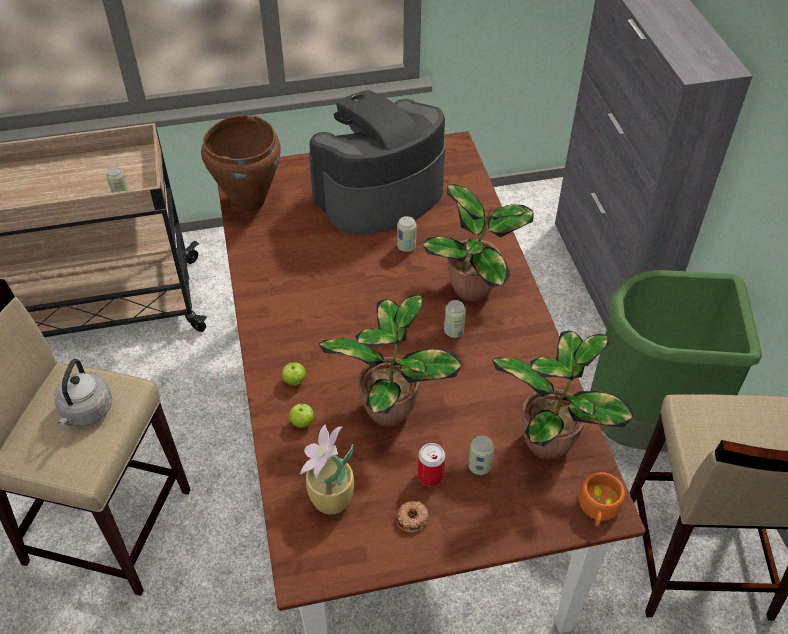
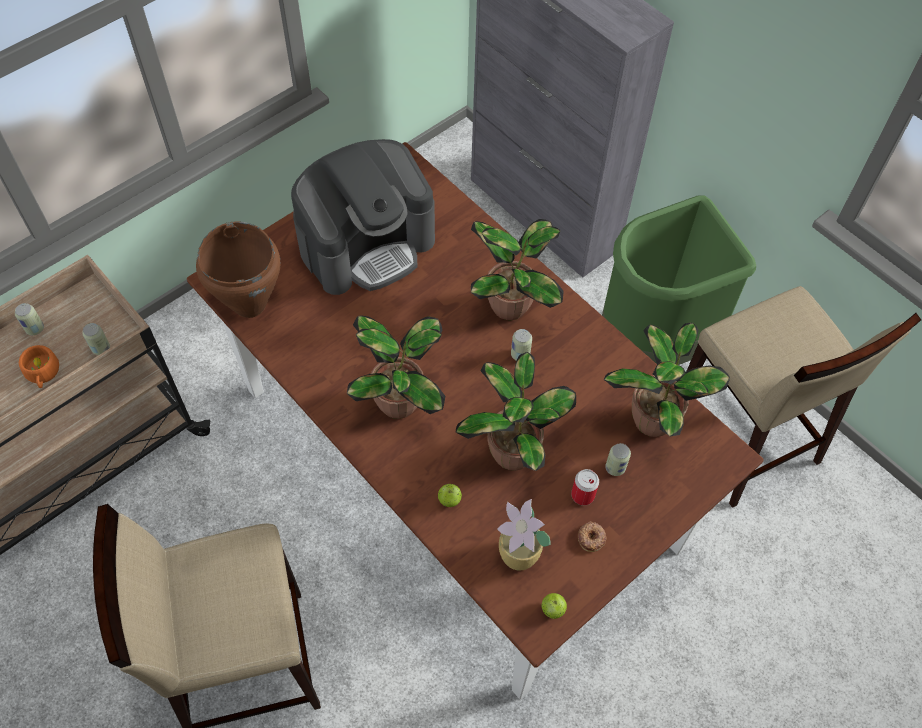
camera: 30 degrees left, 10 degrees up
(86, 412) = (234, 583): grey kettle -> none
(294, 381) = (417, 465): apple -> apple (553, 610)
(318, 324) = (401, 401): none -> potted plant
(378, 194) = (367, 244): coffee machine -> coffee machine turned 150 degrees counterclockwise
(406, 247) = (427, 289): can -> can (35, 329)
(598, 508) = (721, 458): orange cup -> orange cup (43, 374)

